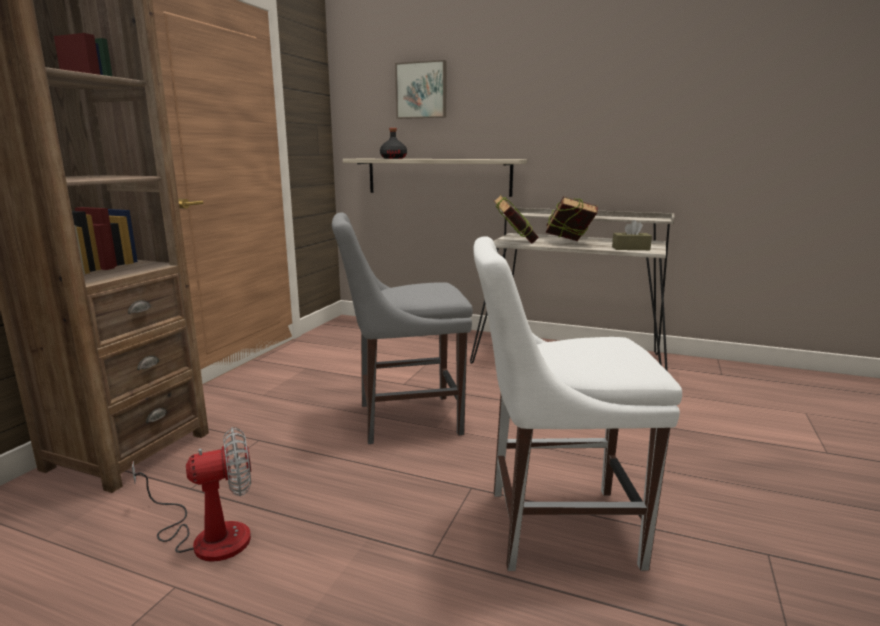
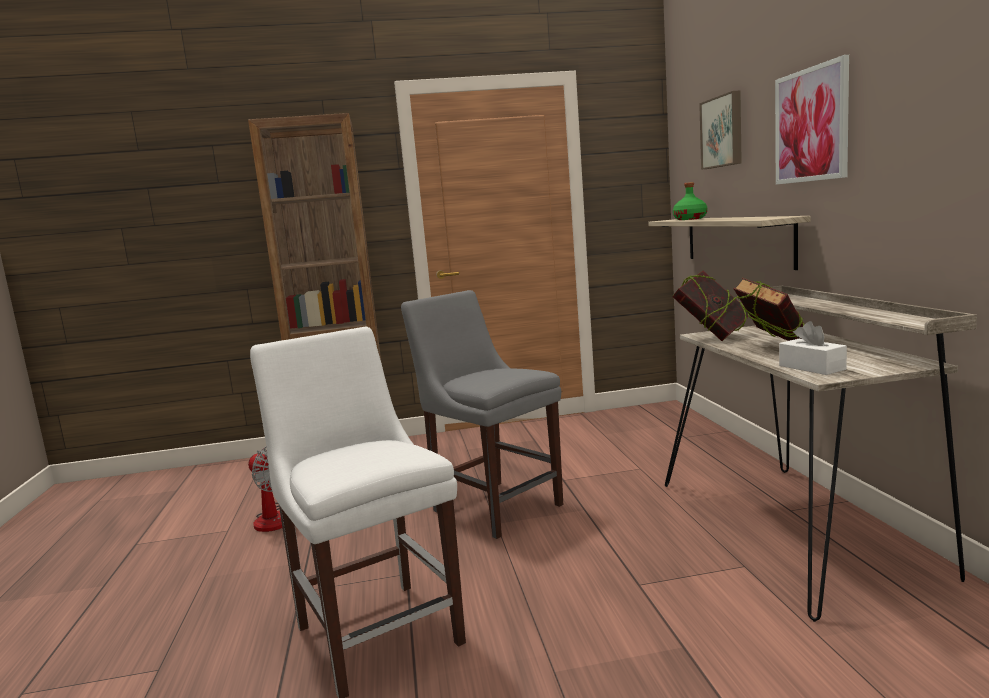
camera: 60 degrees right, 5 degrees down
(393, 158) = (690, 219): black bottle -> green bottle
(530, 97) = (811, 125): none -> picture
(630, 248) = (811, 367): brown tissue box -> white tissue box

